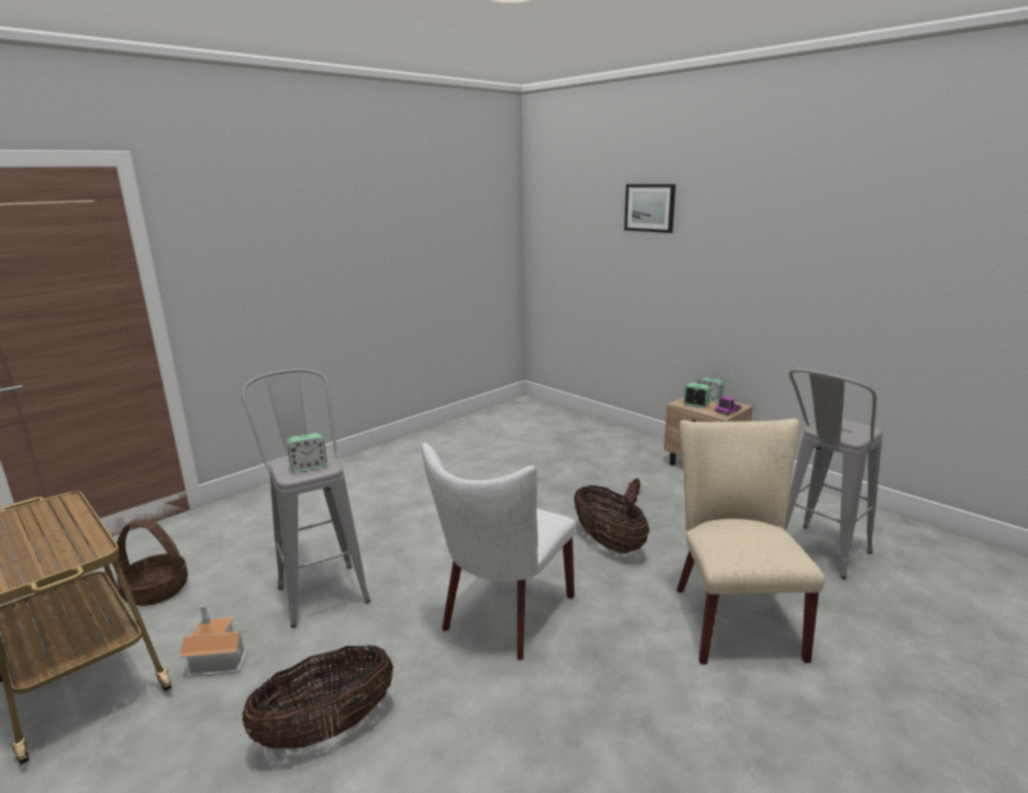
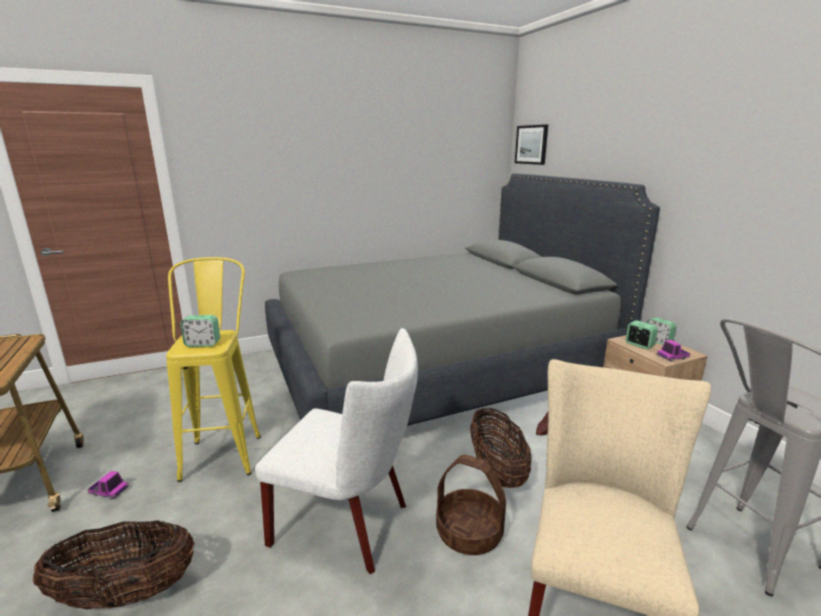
camera: 20 degrees right, 0 degrees up
(155, 590) = (119, 422): basket -> basket (468, 533)
(216, 656) = (109, 491): toy house -> toy truck
(320, 586) = (225, 449): grey stool -> yellow stool
(495, 463) = (437, 368): none -> grey bed
(503, 617) = (349, 524): white chair -> white chair turned 120 degrees counterclockwise
(650, 208) = (621, 138): picture -> picture (531, 144)

